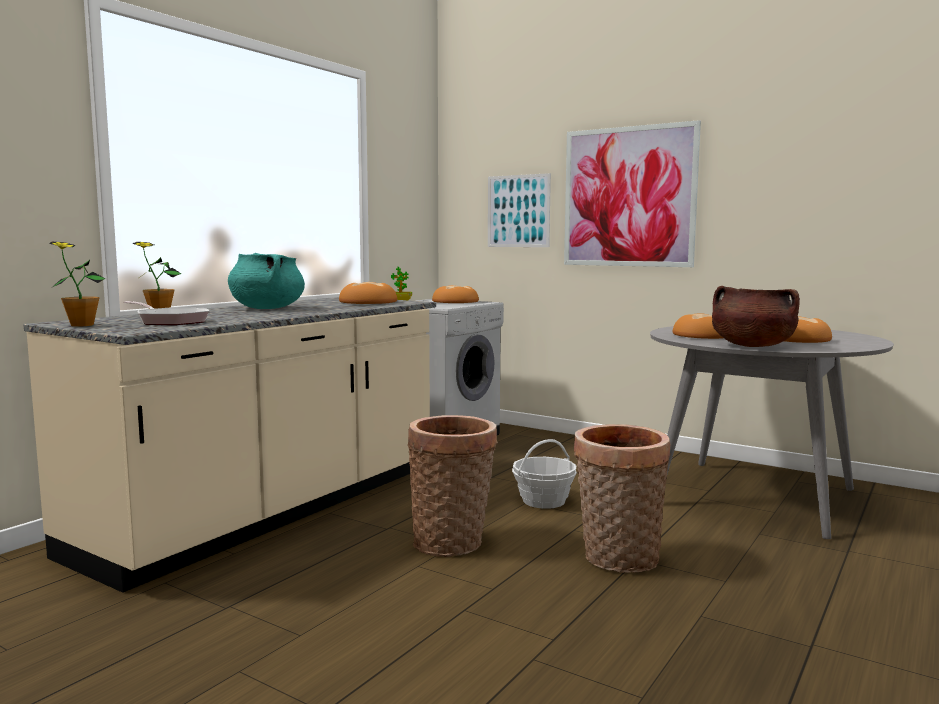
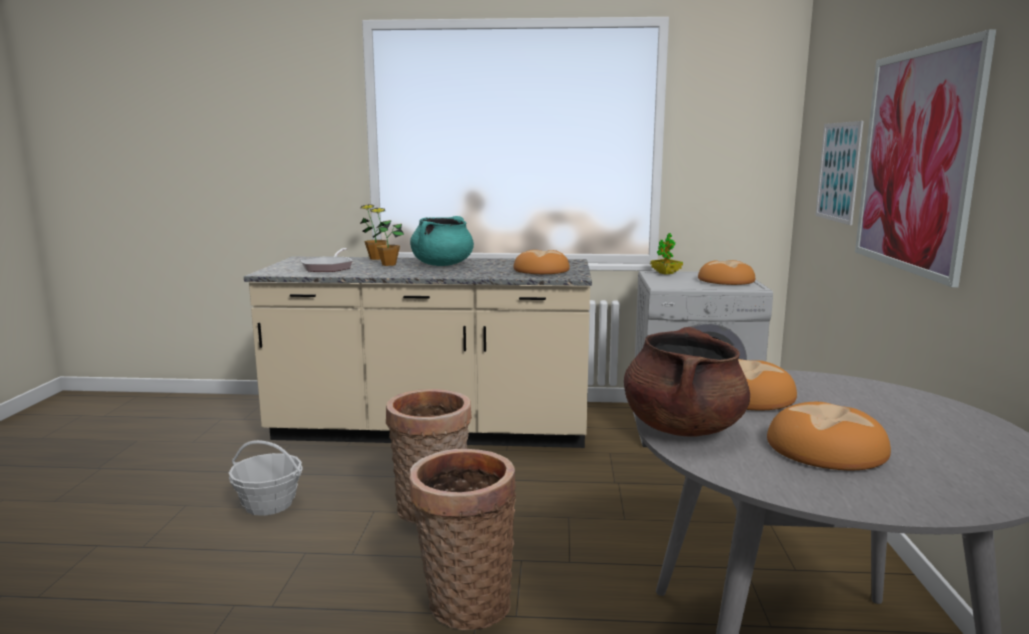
camera: 60 degrees right, 5 degrees up
(81, 325) = (290, 262): potted plant -> potted plant (388, 264)
(543, 501) = (583, 525): basket -> basket (268, 504)

